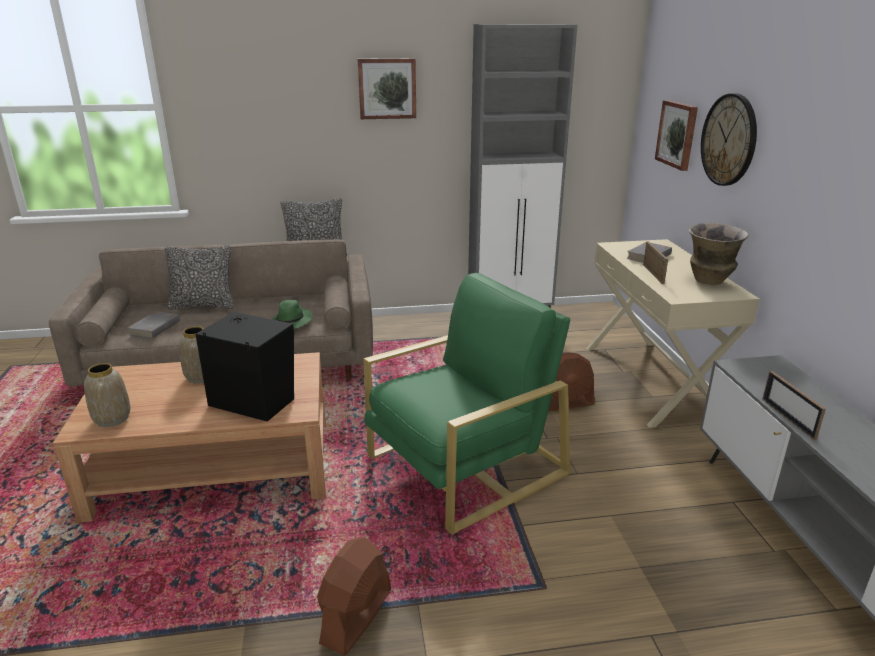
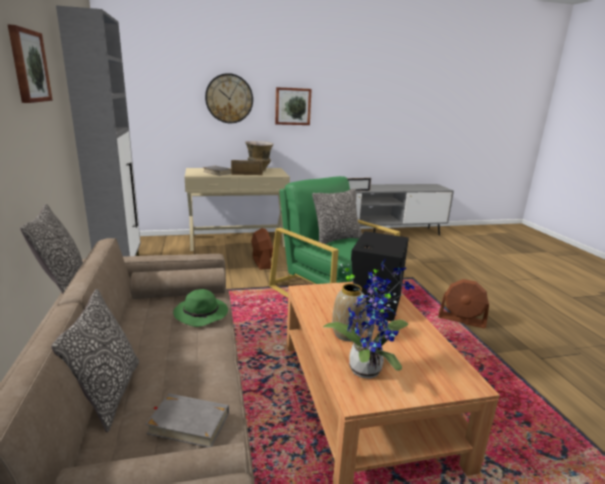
camera: 95 degrees left, 5 degrees down
(112, 419) = (441, 368): vase -> none
(145, 381) = (367, 367): none -> potted plant
(463, 385) = (336, 239): none -> pillow
(677, 134) = (172, 102): picture -> picture (292, 106)

